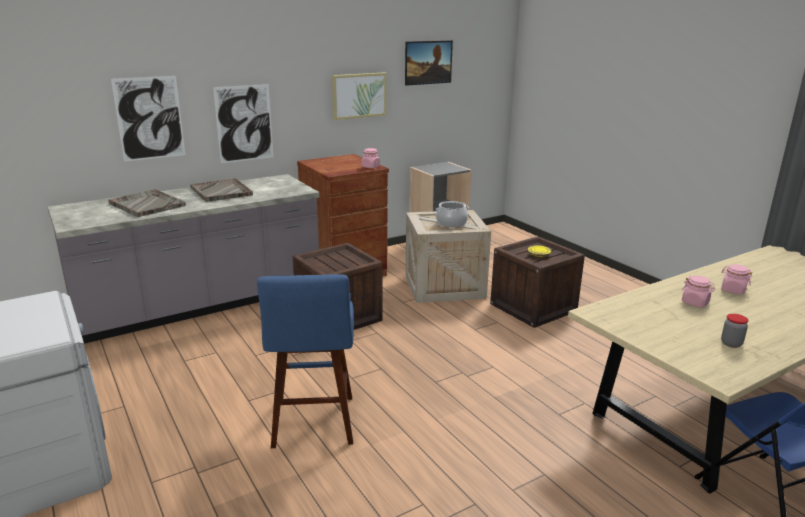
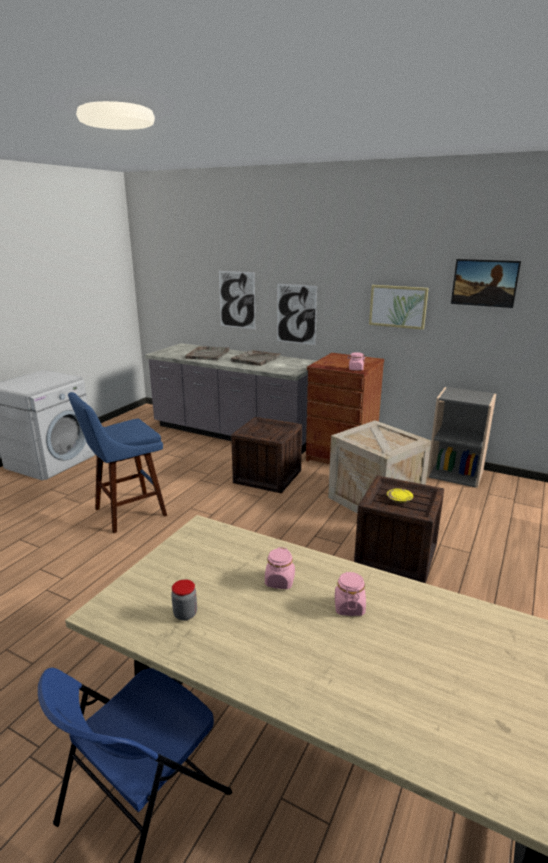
camera: 60 degrees right, 0 degrees up
(451, 223) = (378, 440): cooking pot -> none

